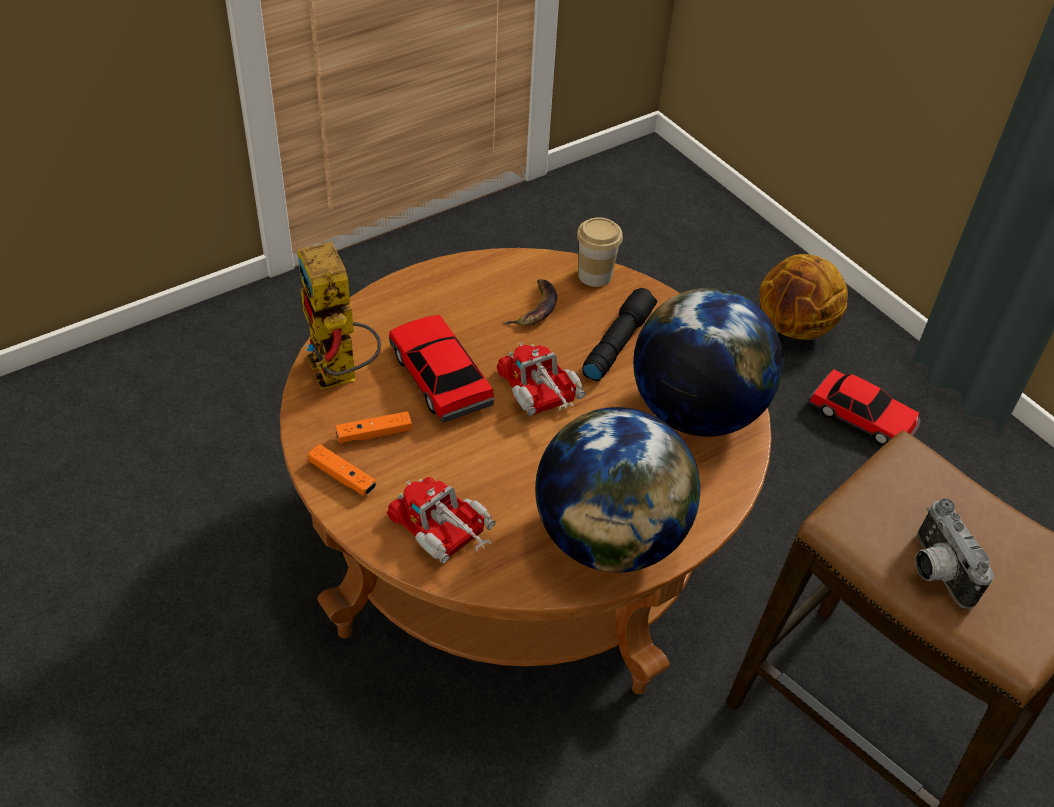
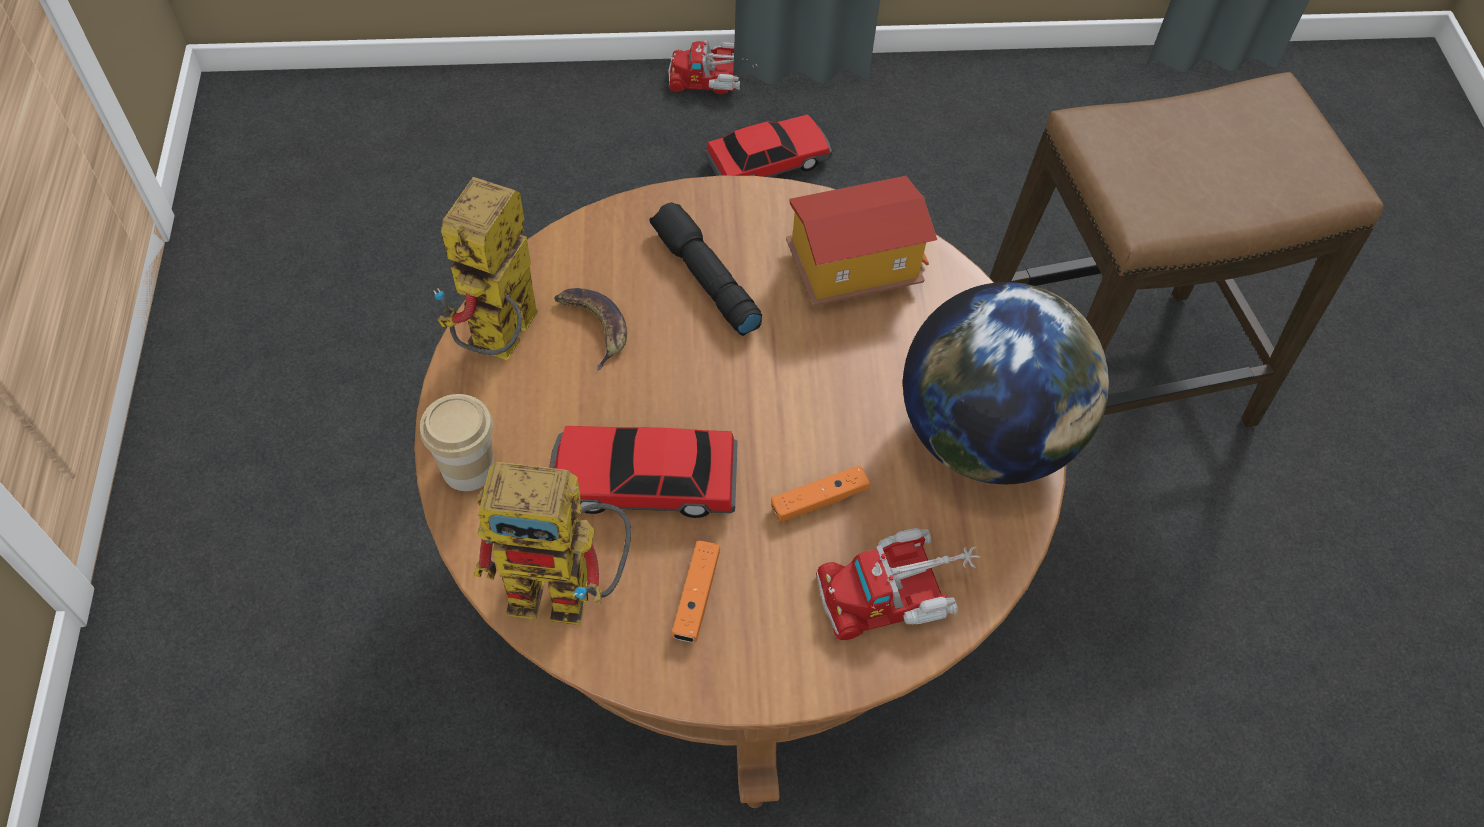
camera: 60 degrees left, 10 degrees up
(342, 477) = (746, 664): orange game controller -> orange game controller (819, 500)
(488, 276) = (502, 344): none -> toy robot
(541, 395) = (740, 392): toy truck -> toy truck (715, 78)
(595, 275) = (580, 241): cup -> cup (468, 469)
(696, 412) = (853, 267): globe -> toy house
(794, 328) = (613, 139): basketball -> none
(935, 571) = (1232, 192): camera -> none

